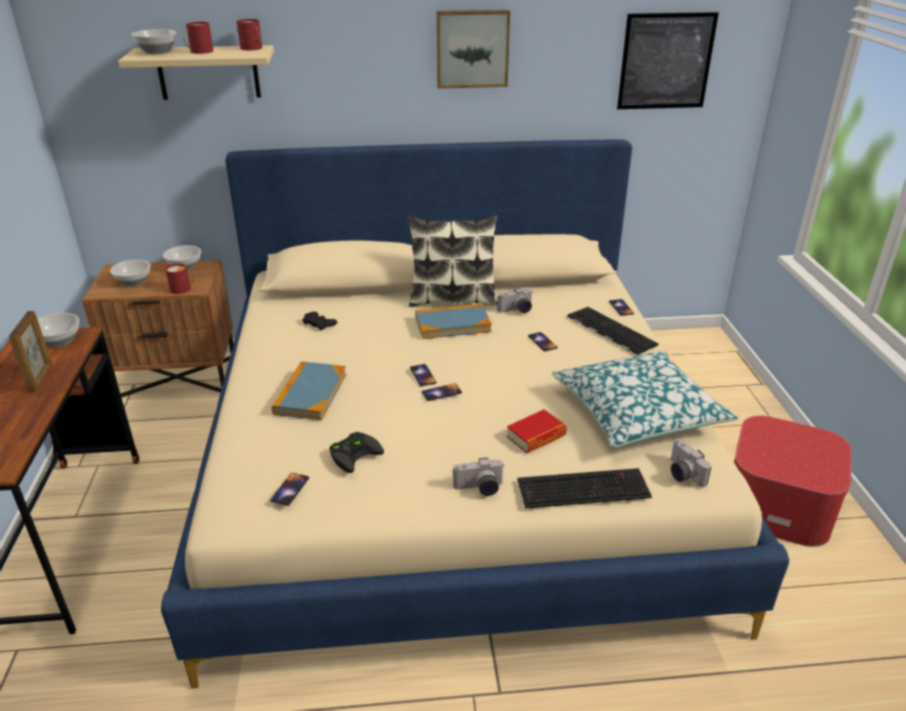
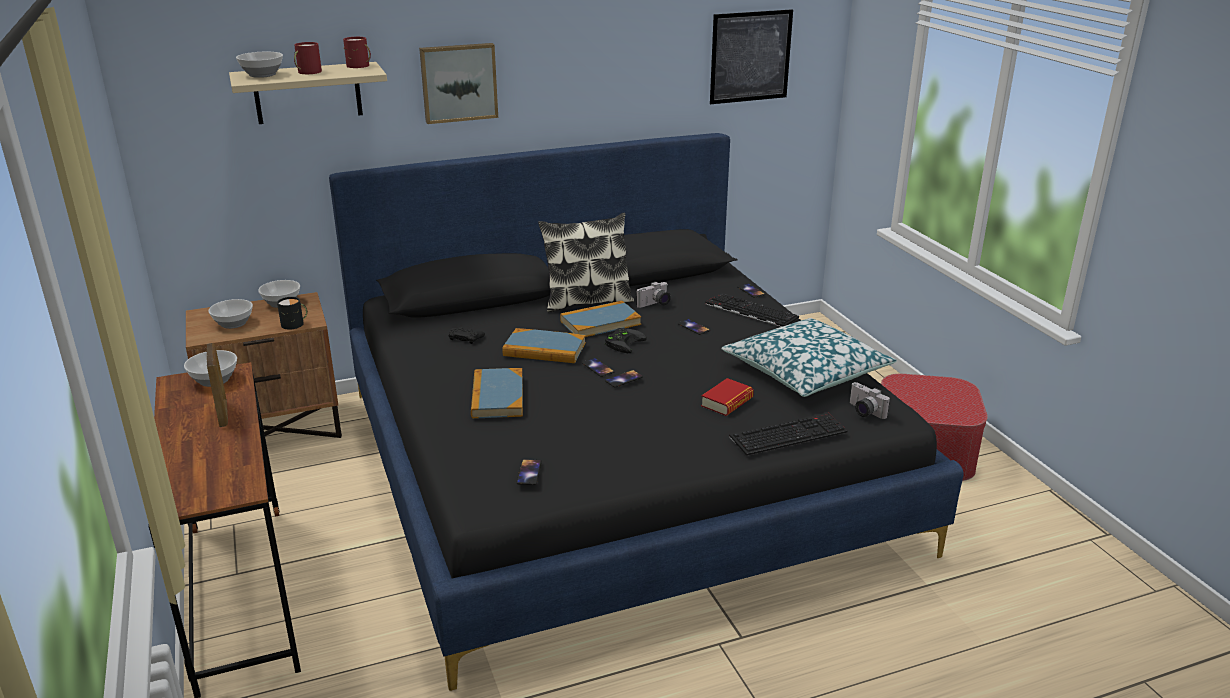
camera: 15 degrees left, 5 degrees down
(182, 289) = (295, 324): red mug -> black mug
(355, 453) = (572, 436): black game controller -> black game controller (623, 342)
(383, 347) = (544, 349): none -> book
(453, 464) = (615, 466): beige bed -> black bed
(472, 48) = (572, 54): picture -> picture (458, 82)
(479, 489) = (699, 448): camera -> none

